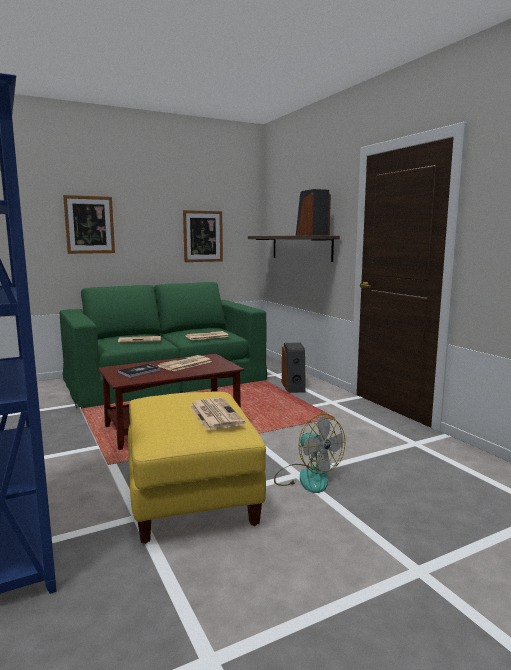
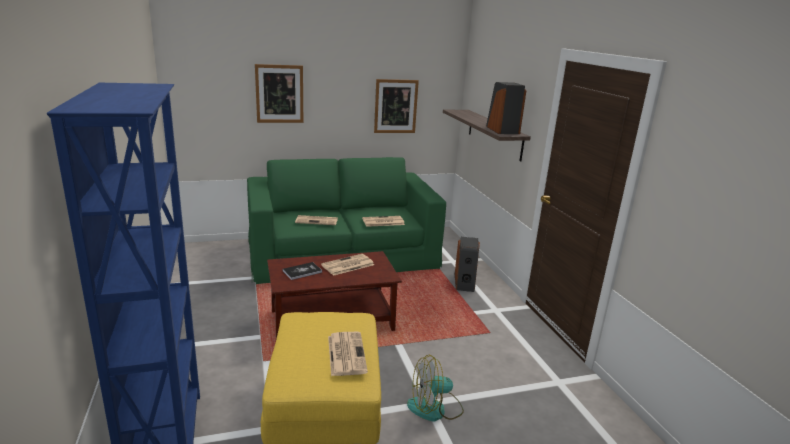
camera: 10 degrees right, 10 degrees up
(307, 477) = (435, 408): fan -> fan turned 105 degrees clockwise

